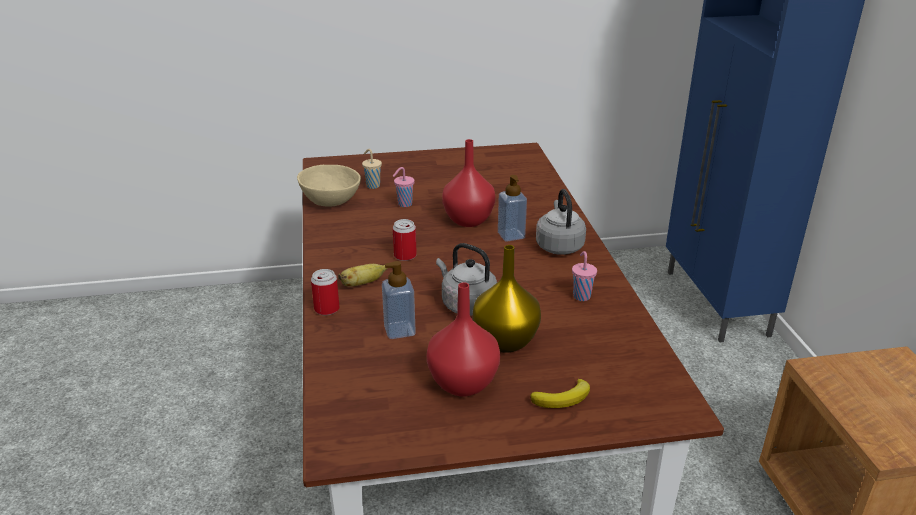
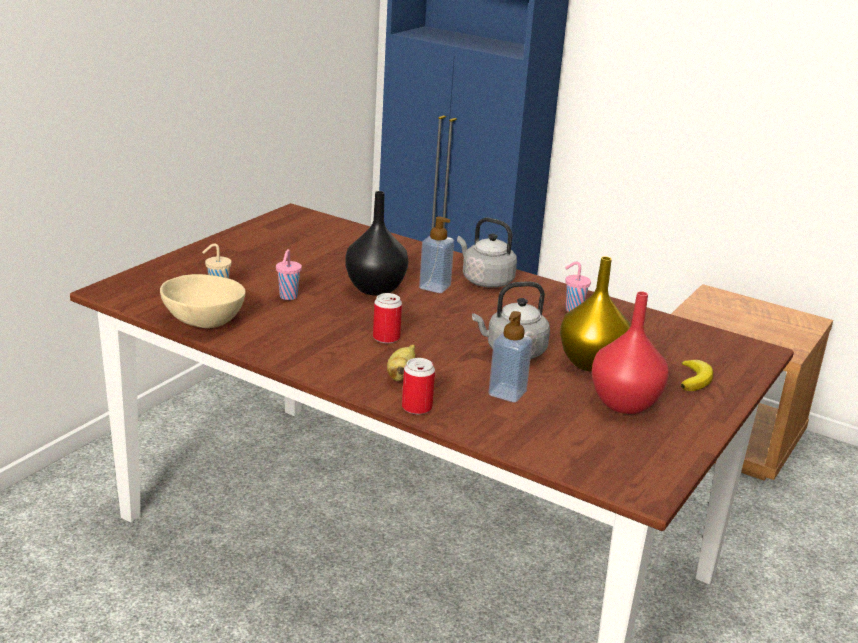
camera: 50 degrees left, 5 degrees down
(469, 220) = (376, 288): red vase -> black vase

